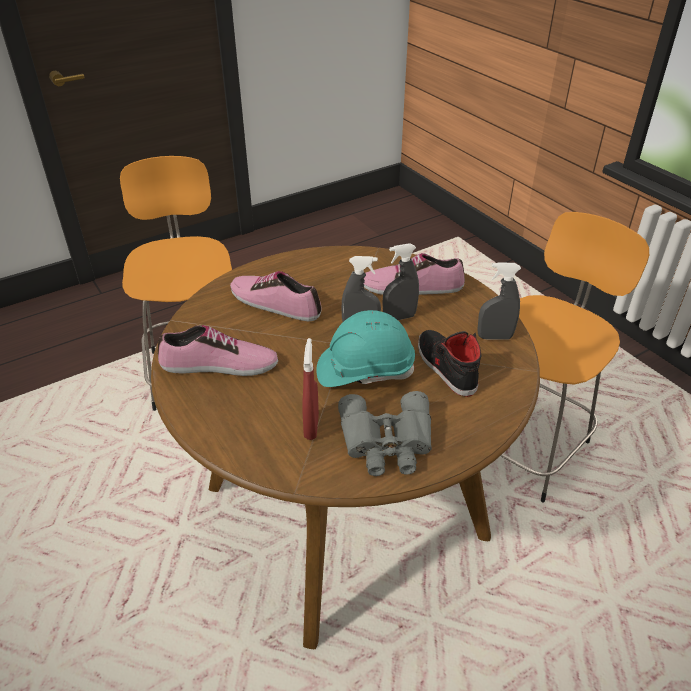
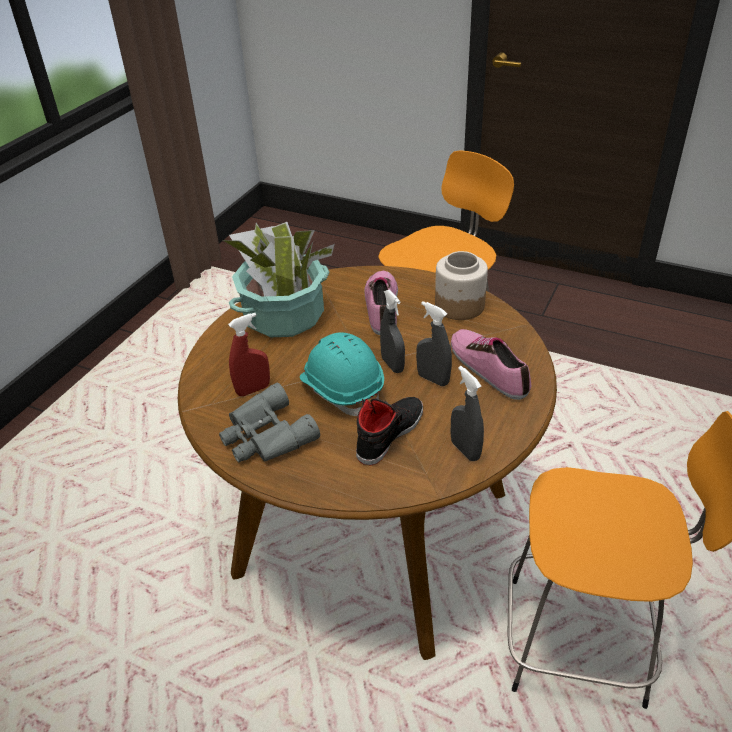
camera: 60 degrees right, 0 degrees up
(219, 365) = (284, 317): shoe -> potted plant
(320, 266) = (459, 305): none -> jar

